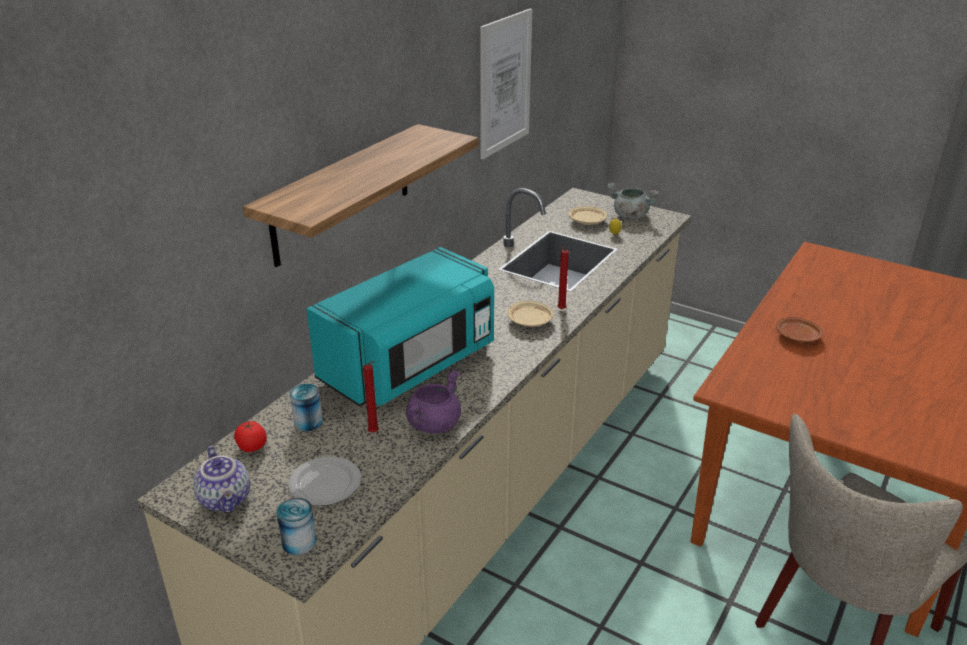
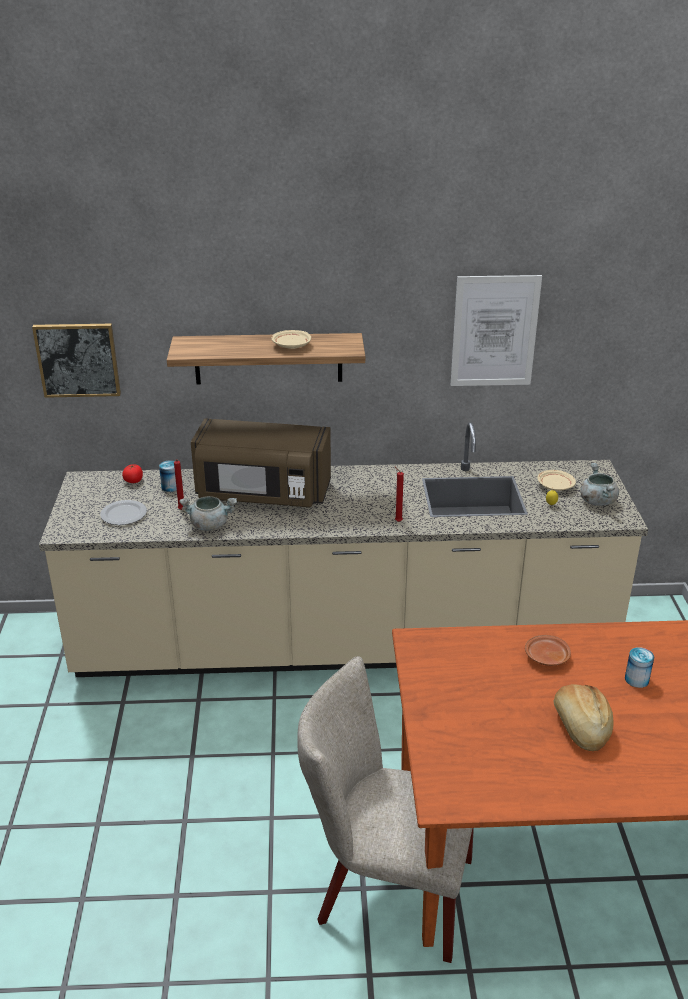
camera: 55 degrees right, 0 degrees up
(123, 303) = (78, 359): none -> picture
(227, 499) = (87, 493): teapot -> none
(299, 542) = (72, 527): can -> can (636, 679)
(410, 364) = (262, 493): turquoise microwave -> brown microwave
(433, 423) = (210, 525): purple cooking pot -> grey cooking pot
(530, 321) = (366, 515): beige plate -> beige plate (291, 345)
(901, 361) = (580, 727): none -> bread

